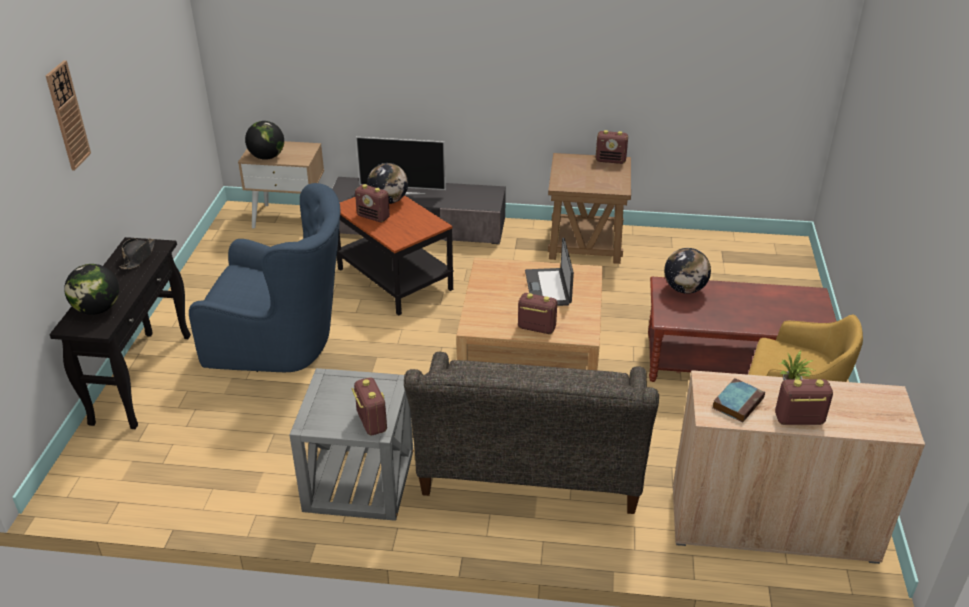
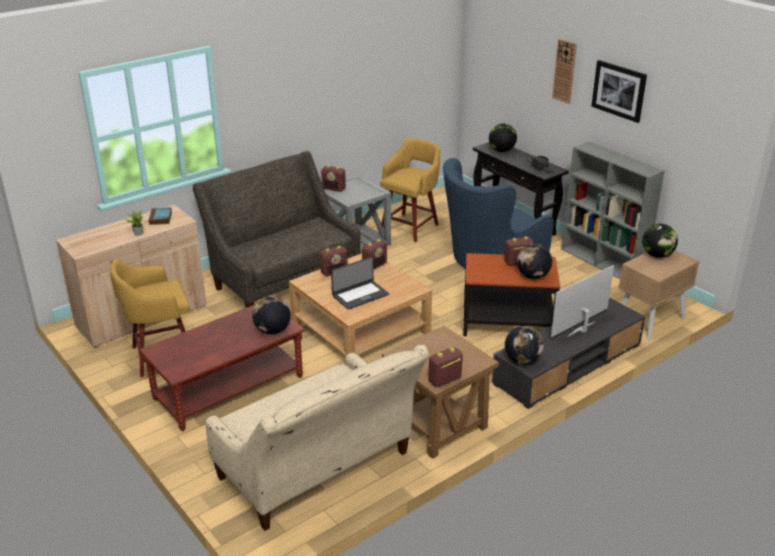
camera: 135 degrees right, 5 degrees down
(116, 72) = (619, 90): none -> picture
(193, 277) = (603, 263): none -> grey bookcase
(252, 458) = (410, 227): none -> yellow stool
(489, 197) = (522, 360): none -> globe
(548, 288) = (360, 295): laptop -> laptop turned 105 degrees clockwise
(713, 261) = (319, 471): none -> beige sofa
(798, 420) = (125, 224): radio -> radio (374, 265)

